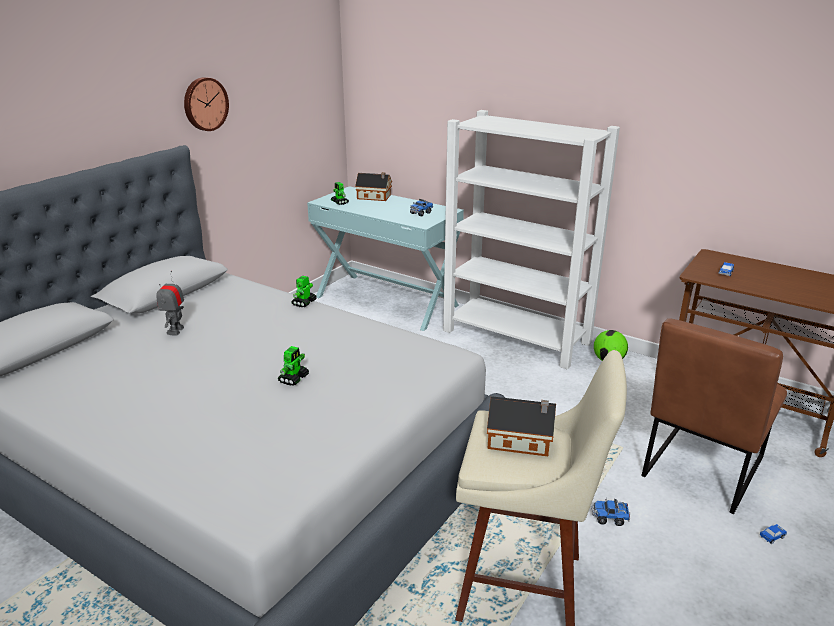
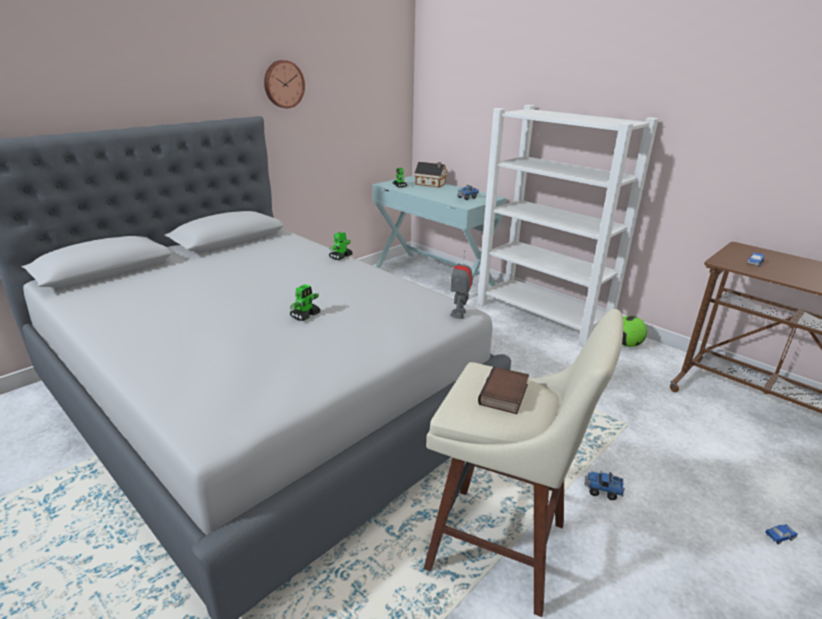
camera: 10 degrees right, 0 degrees up
(175, 331) = (222, 268): toy robot -> toy robot (459, 314)
(522, 441) = (505, 395): toy house -> book
(701, 468) = (707, 454): brown chair -> none

